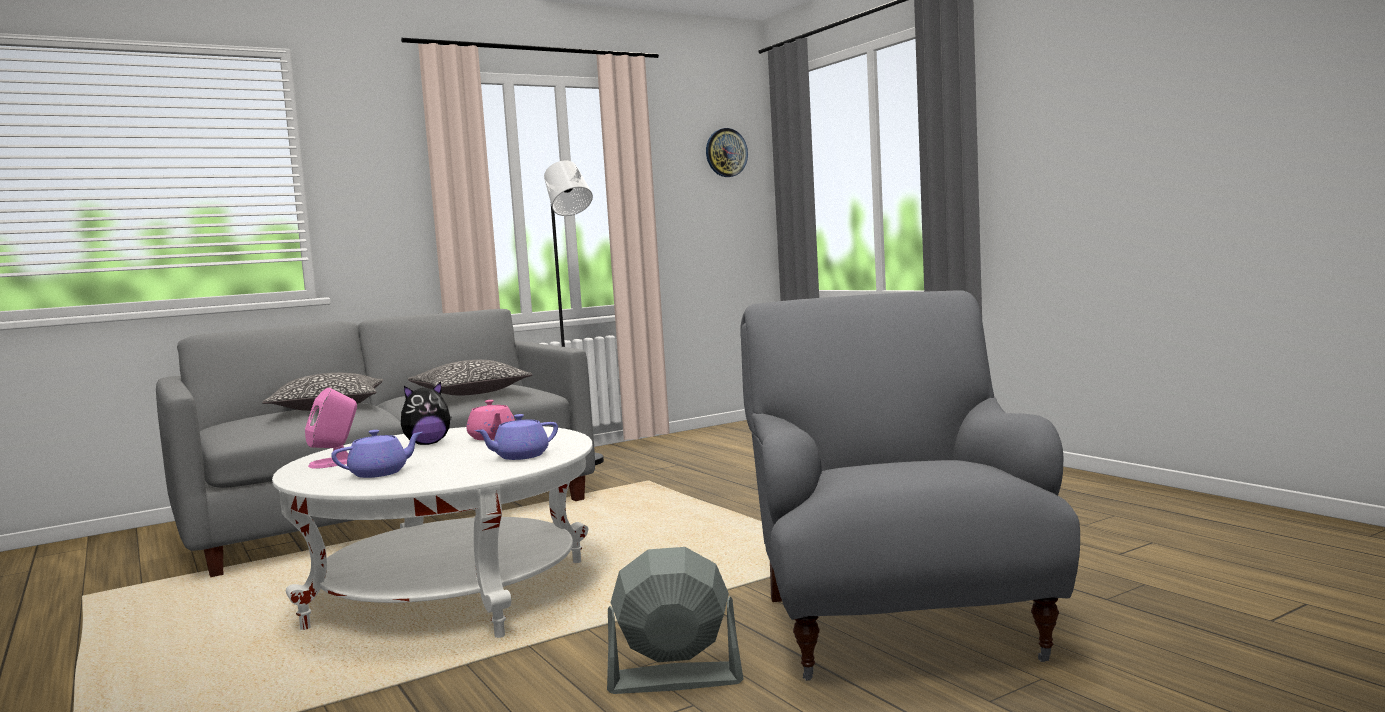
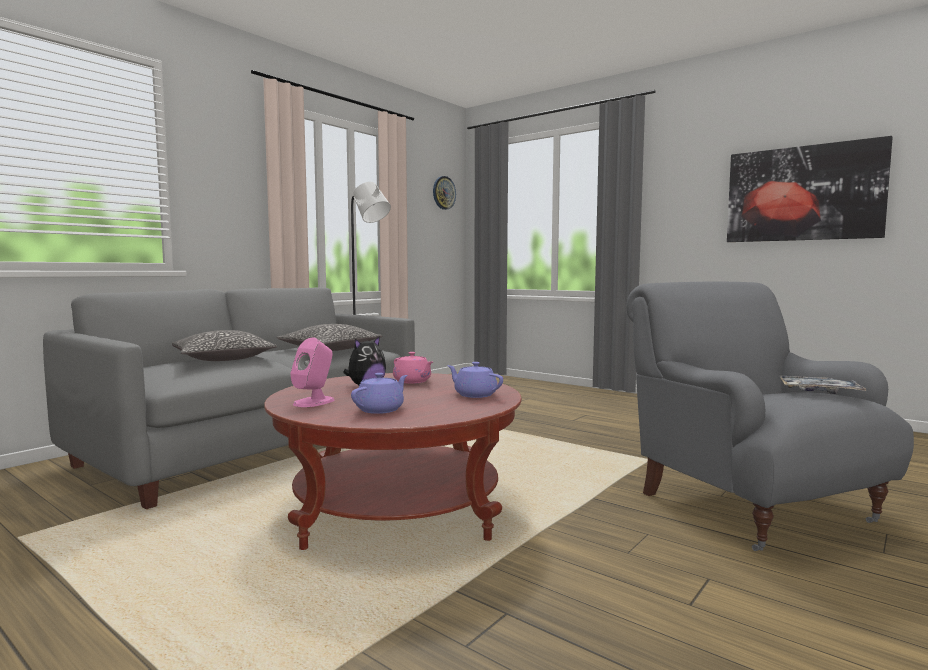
camera: 20 degrees left, 0 degrees up
(452, 594) = (397, 508): white coffee table -> red coffee table
(520, 456) = (474, 395): purple teapot -> purple teapot turned 90 degrees clockwise
(674, 678) = (666, 559): grey fan -> none
(950, 460) = (819, 391): none -> tray
(1208, 117) = (803, 193): none -> picture

